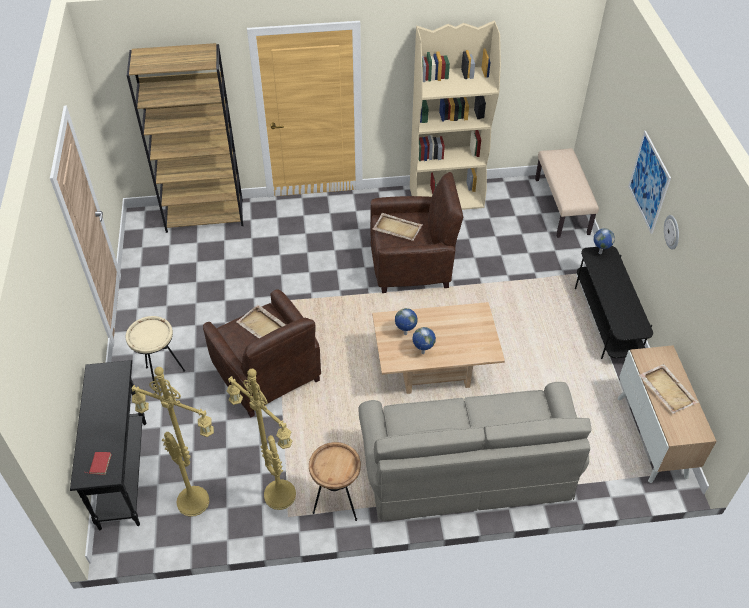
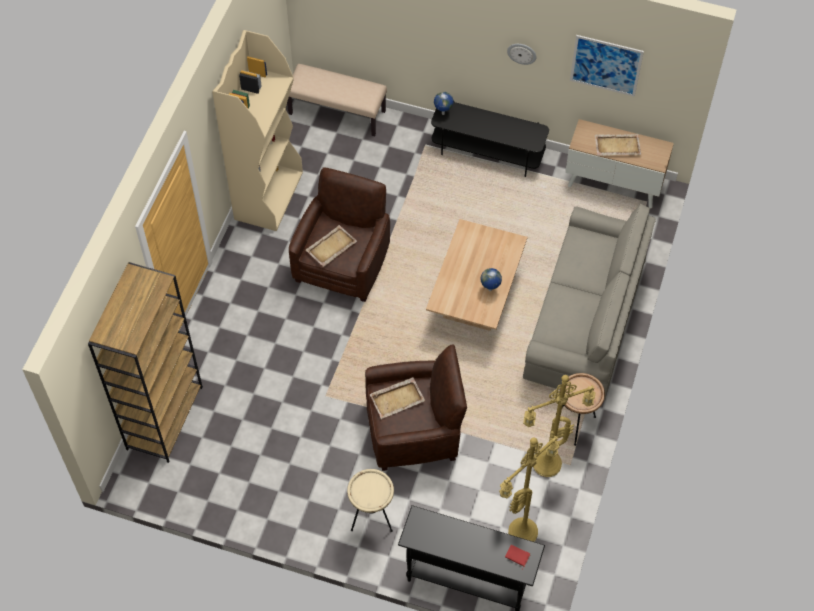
camera: 65 degrees left, 10 degrees up
(405, 334) = (463, 294): globe -> none
(649, 182) = (461, 36): picture -> picture (606, 65)

